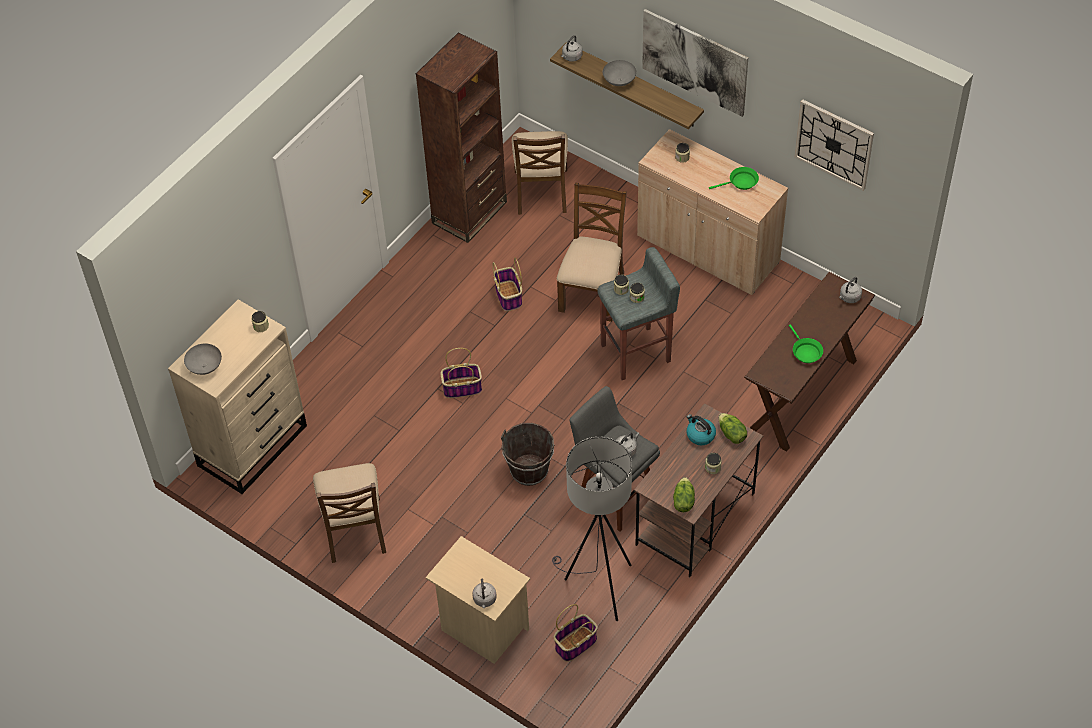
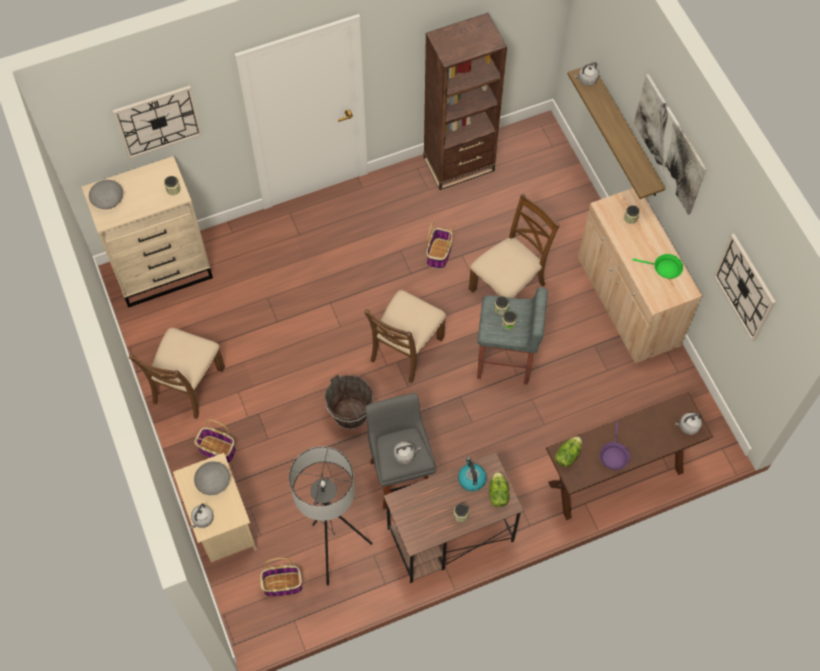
camera: 30 degrees right, 10 degrees up
(221, 262) = (158, 121): none -> wall clock
(462, 387) = (349, 313): basket -> basket (218, 449)
(541, 191) = (528, 176): brown chair -> brown chair (405, 349)
(619, 80) = (611, 122): grey bowl -> grey bowl (213, 482)
(683, 501) = (415, 530): lettuce -> lettuce (567, 455)
(805, 351) = (613, 455): green frying pan -> purple frying pan

